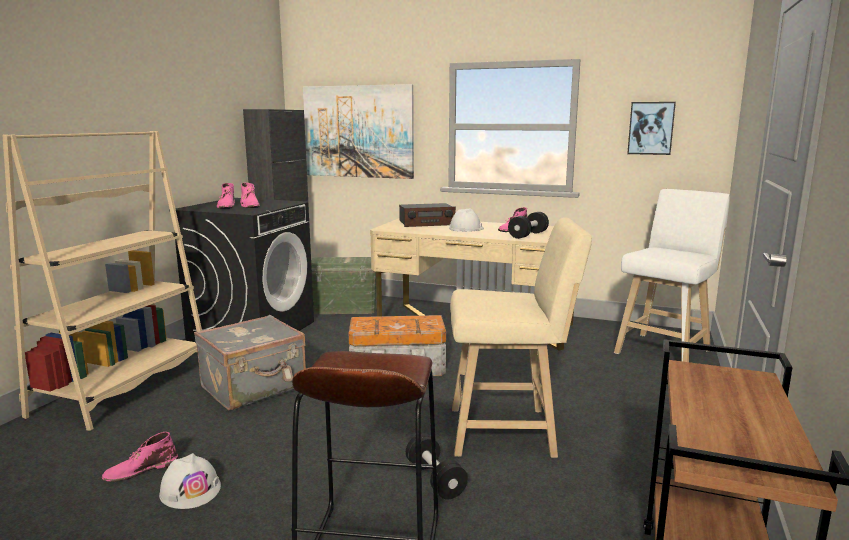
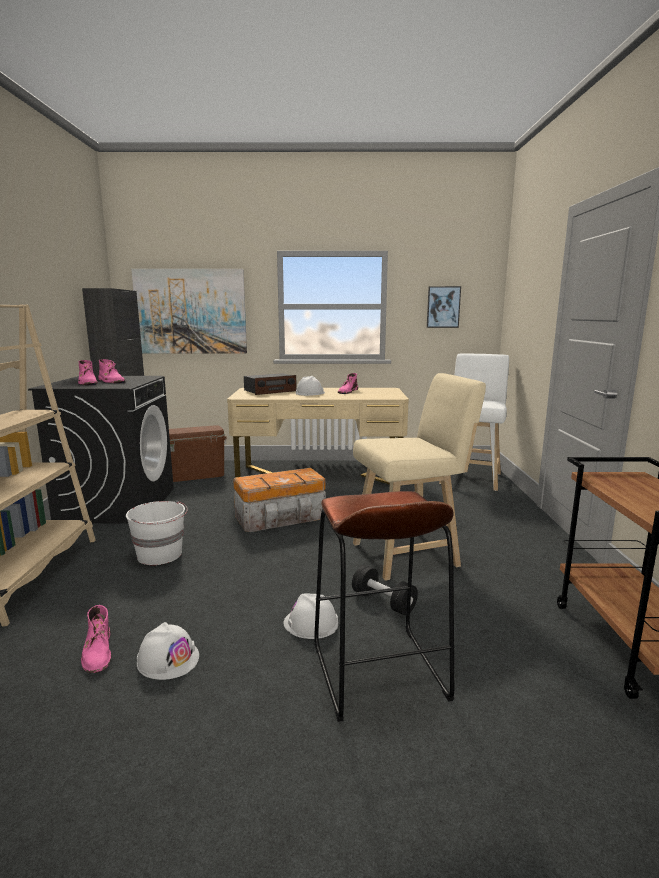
camera: 20 degrees left, 0 degrees up
(140, 469) = (98, 652): pink boot -> pink boot turned 60 degrees counterclockwise
(255, 388) = (160, 555): grey suitcase -> white bucket
(342, 485) = (310, 623): none -> white hard hat
(344, 309) = (194, 475): green storage box -> brown storage box
(528, 235) = (366, 395): black dumbbell -> none

